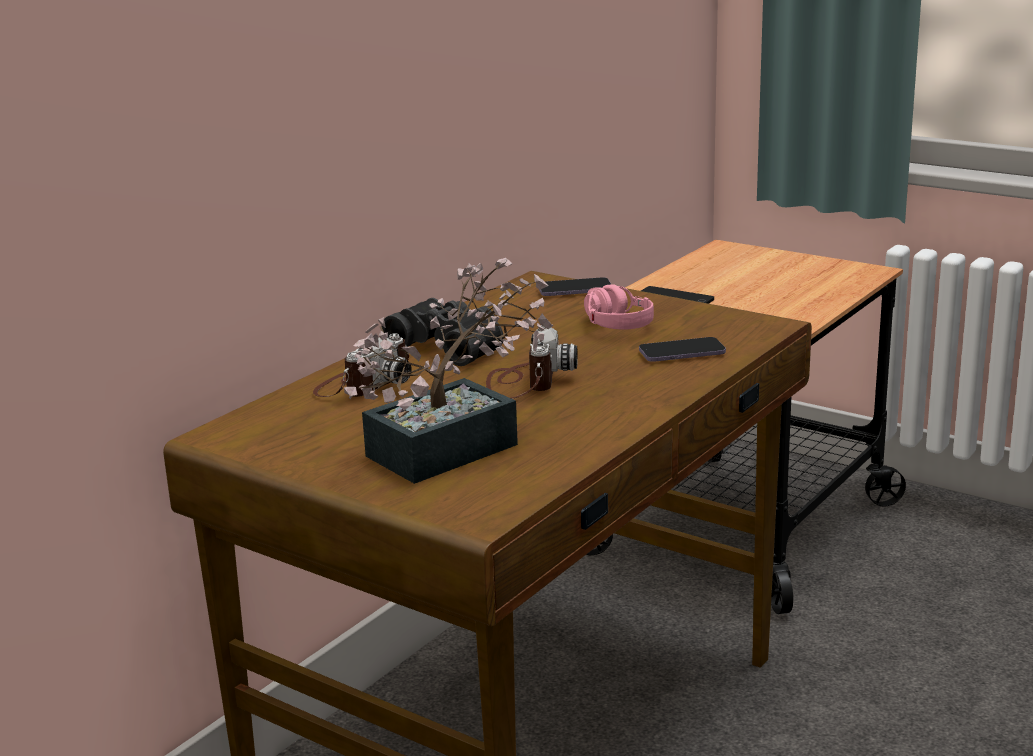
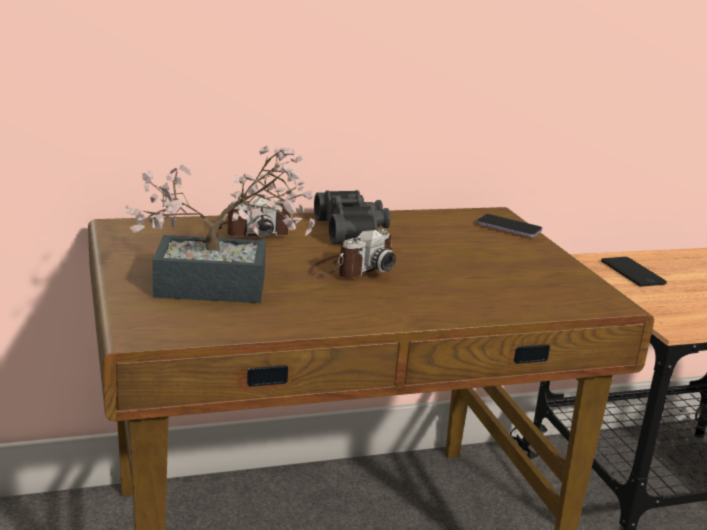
camera: 35 degrees right, 0 degrees up
(611, 322) = (490, 256): pink headphones -> none
(682, 353) = (498, 295): phone -> none

